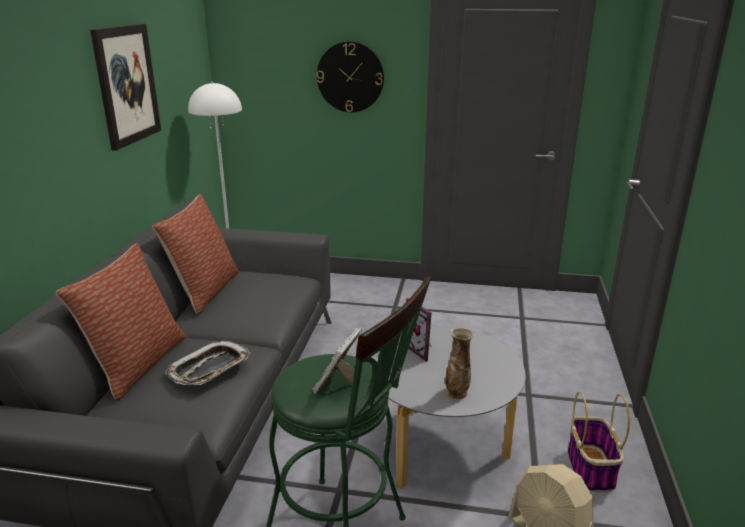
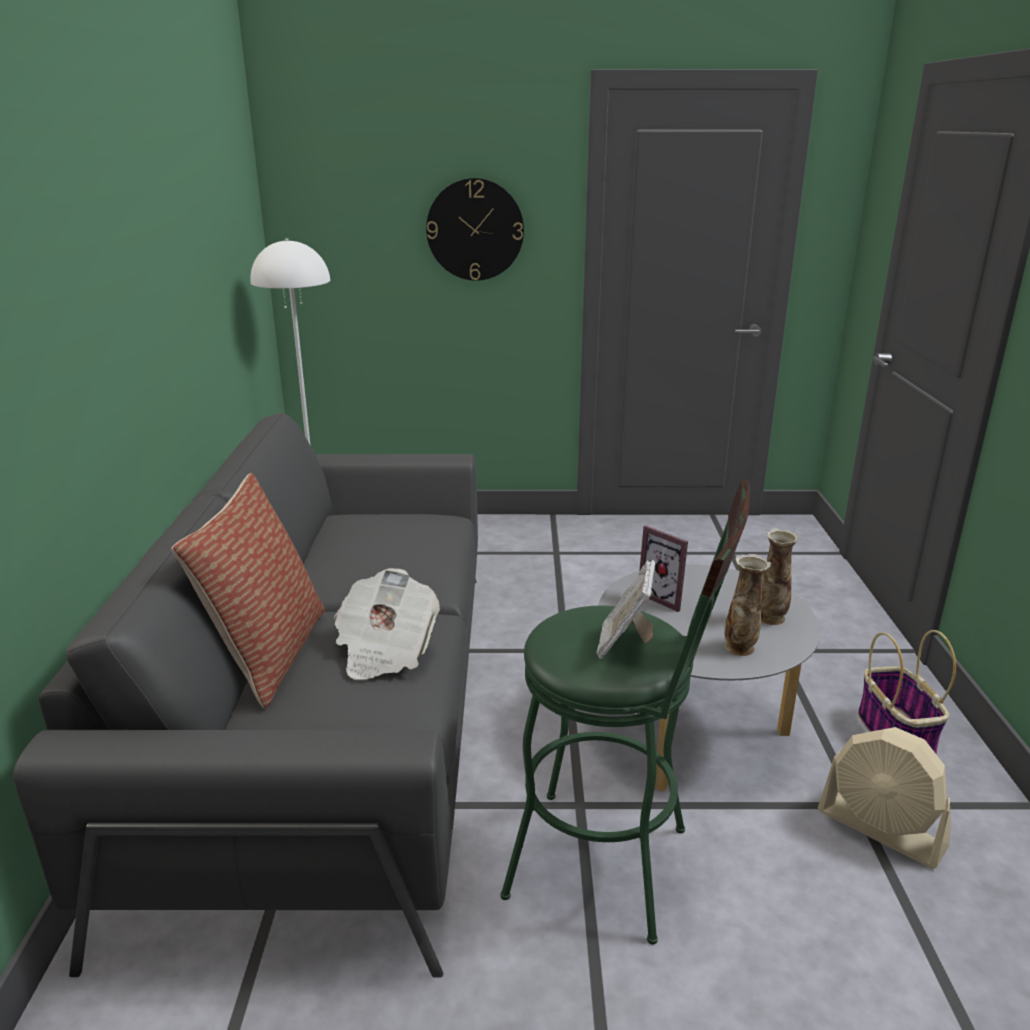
camera: 10 degrees left, 0 degrees up
(127, 85) = (181, 241): picture -> none
(204, 291) = (319, 544): pillow -> none
(209, 369) = (385, 649): tray -> newspaper
(490, 373) = (770, 618): none -> vase

